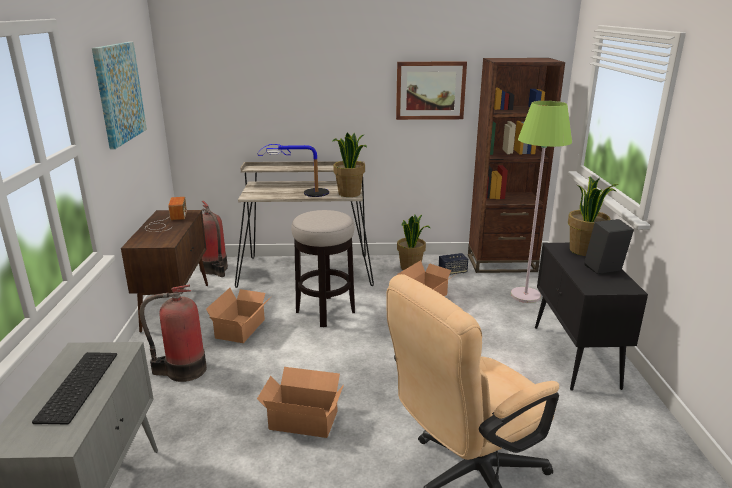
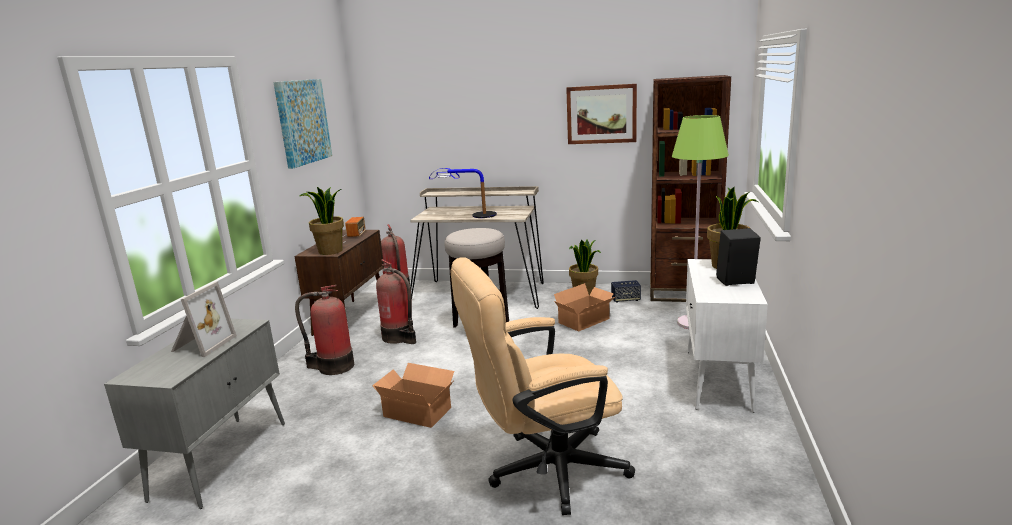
camera: 15 degrees right, 5 degrees down
(77, 385) = (201, 345): keyboard -> picture frame
(243, 328) = (399, 337): cardboard box -> fire extinguisher
(349, 194) = (515, 216): potted plant -> potted plant (330, 251)
(575, 356) = (718, 380): black cabinet -> white cabinet

